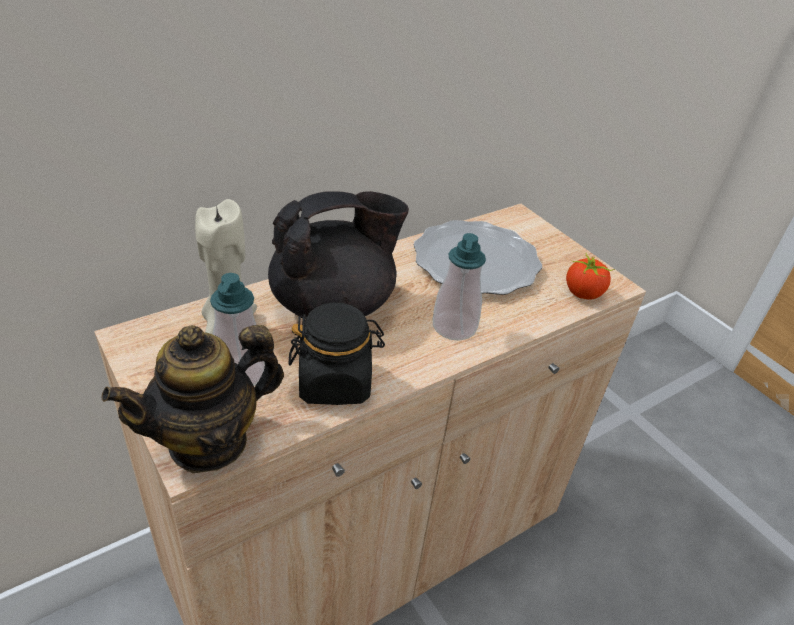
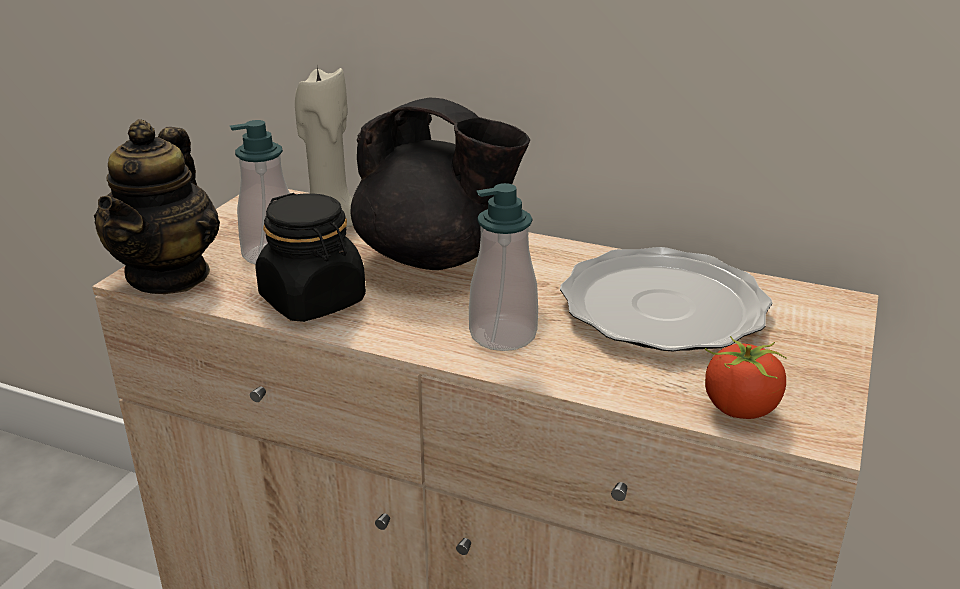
camera: 60 degrees right, 10 degrees down
(209, 442) = (169, 275): teapot -> teapot turned 105 degrees counterclockwise

